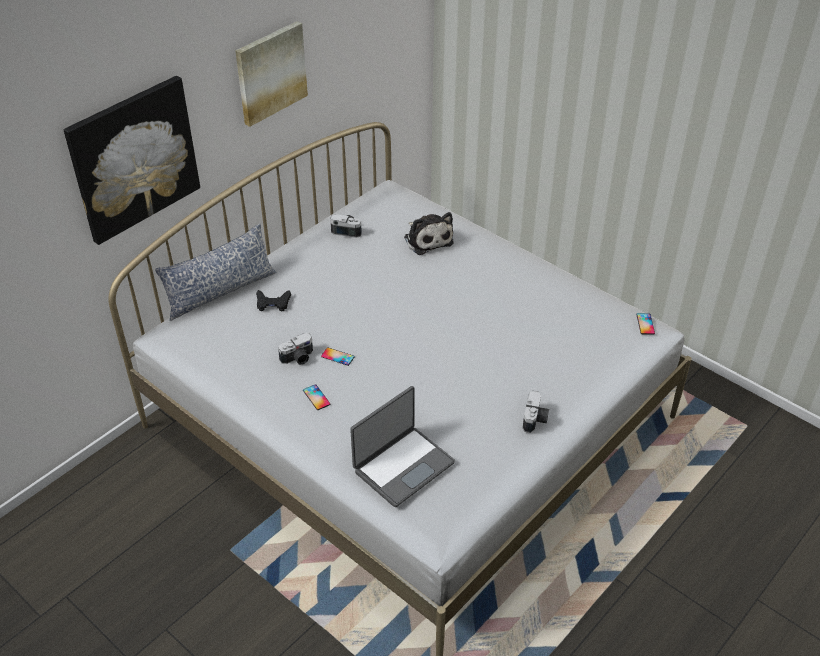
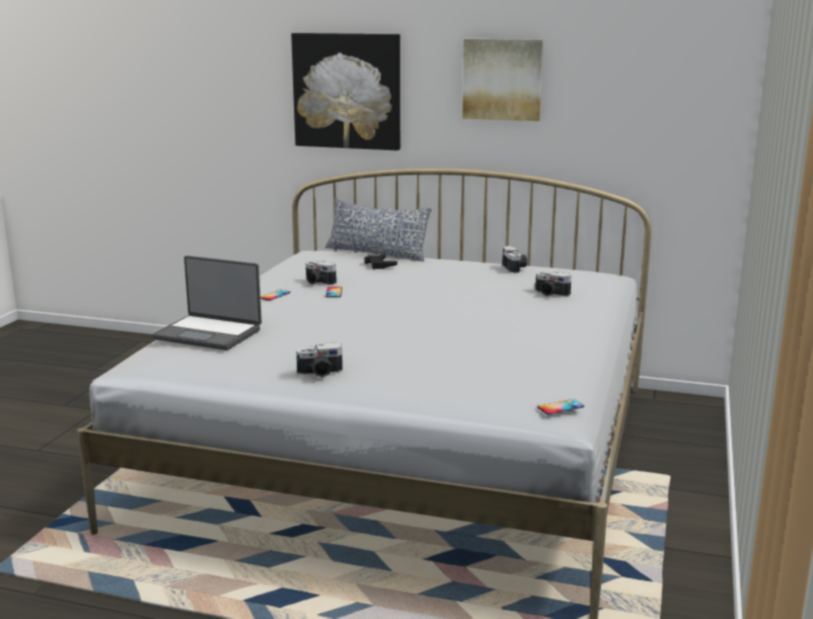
camera: 65 degrees right, 25 degrees down
(427, 239) = (550, 294): plush toy -> camera

